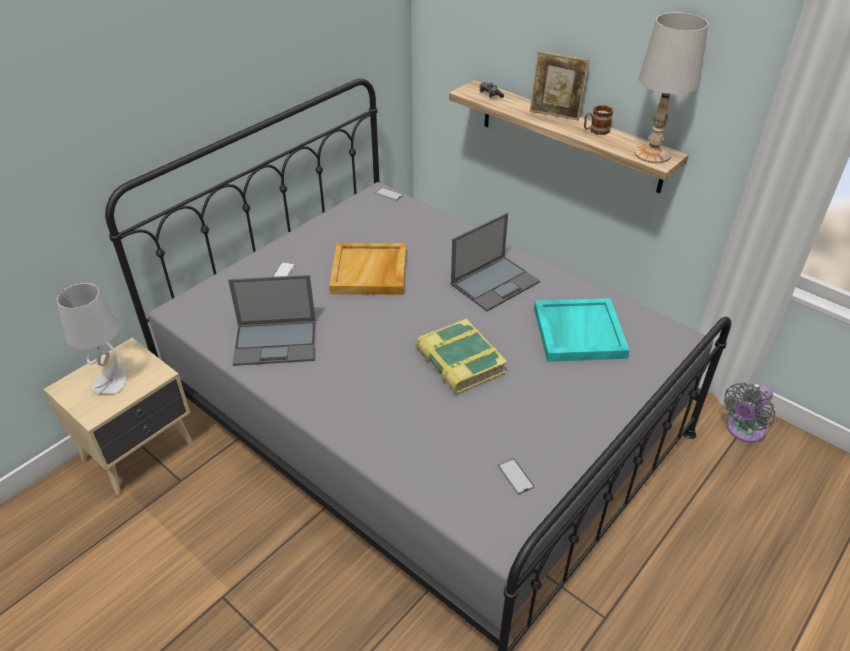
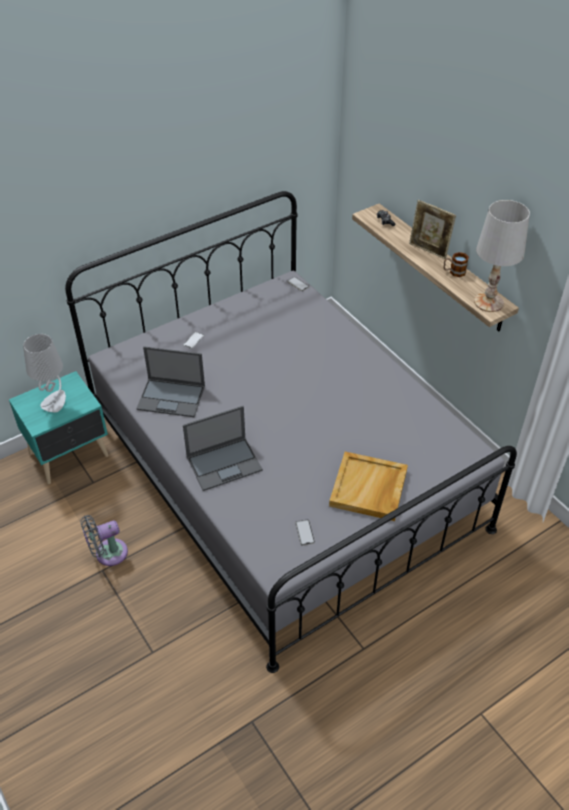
camera: 15 degrees right, 5 degrees up
(141, 452) = (70, 455): beige nightstand -> turquoise nightstand
(370, 272) = (258, 352): beige tray -> beige tray (369, 488)
(459, 362) = (298, 439): book -> none
(495, 283) = (352, 379): laptop -> laptop (225, 463)
(578, 332) = (399, 433): turquoise tray -> none
(742, 430) = (537, 536): grey fan -> grey fan (108, 554)

